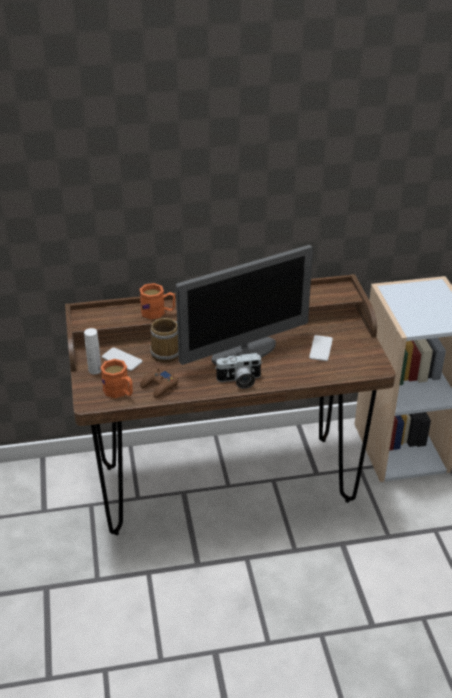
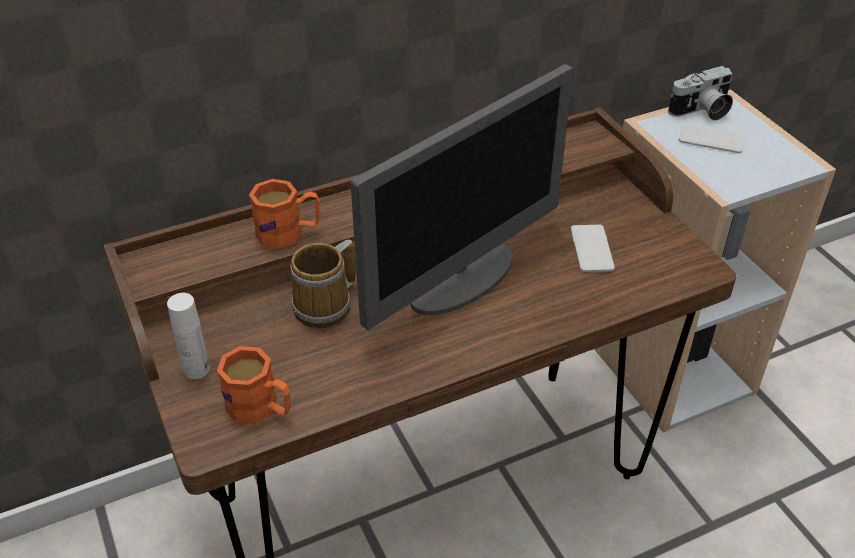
camera: 15 degrees left, 5 degrees up
(122, 359) = (243, 337): phone -> phone (711, 140)
(159, 386) = (334, 380): brown game controller -> none
(239, 381) = (478, 339): camera -> camera (701, 111)

